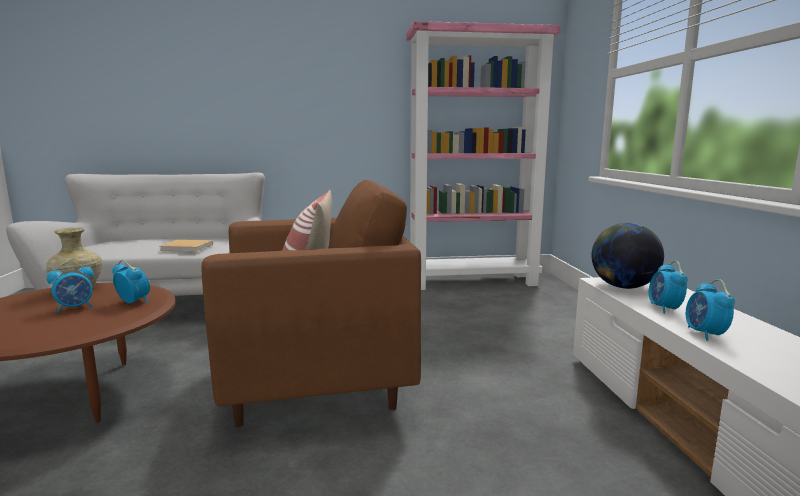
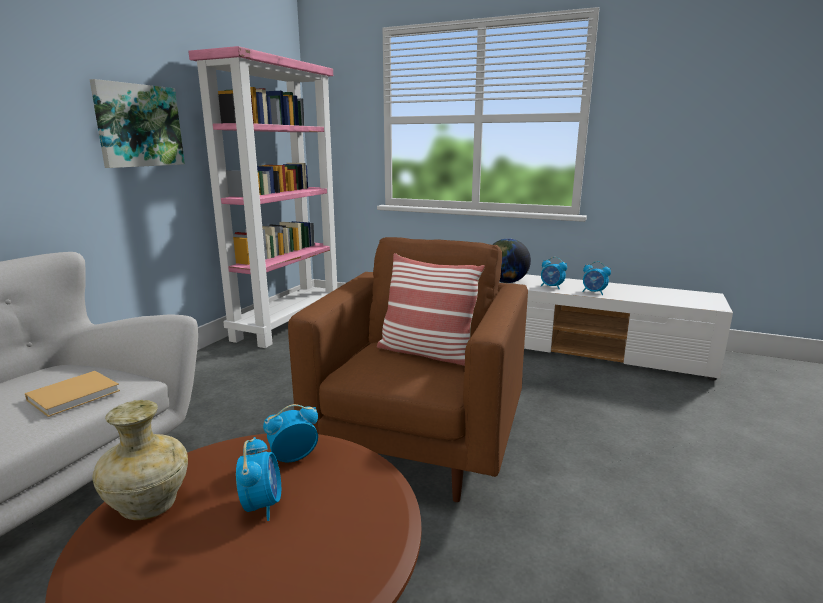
camera: 60 degrees left, 5 degrees up
(355, 94) = (138, 126): none -> picture

